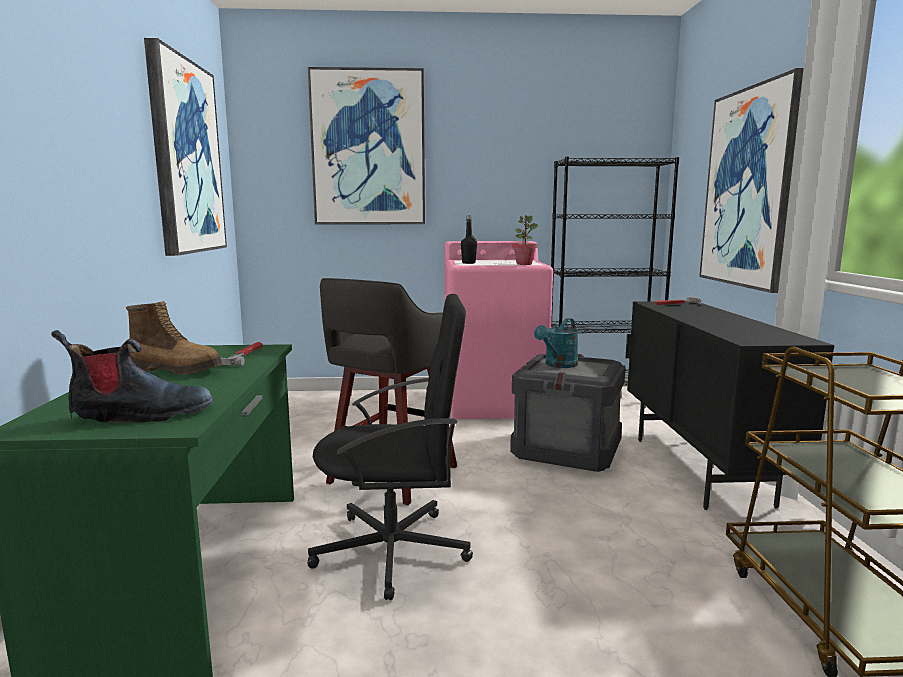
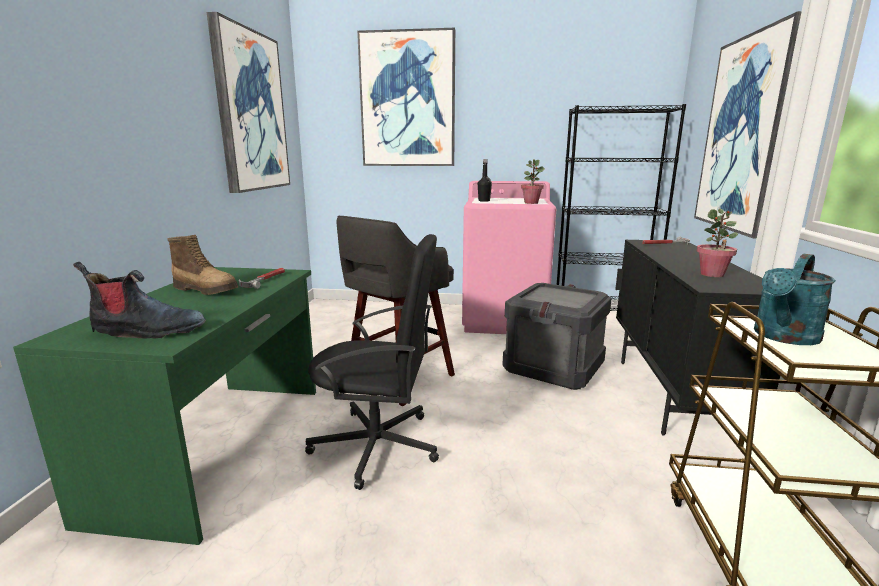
camera: 10 degrees right, 5 degrees up
(558, 365) = (549, 294): turquoise watering can -> turquoise watering can (783, 337)
(742, 330) = (712, 274): none -> potted plant

